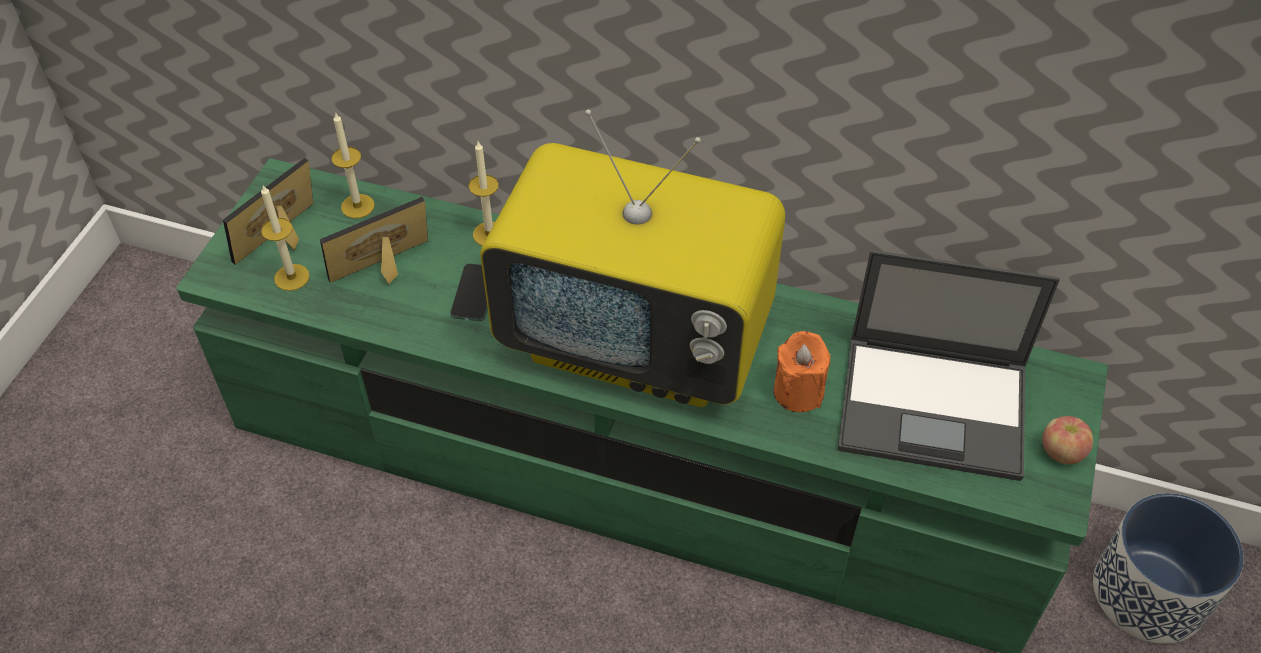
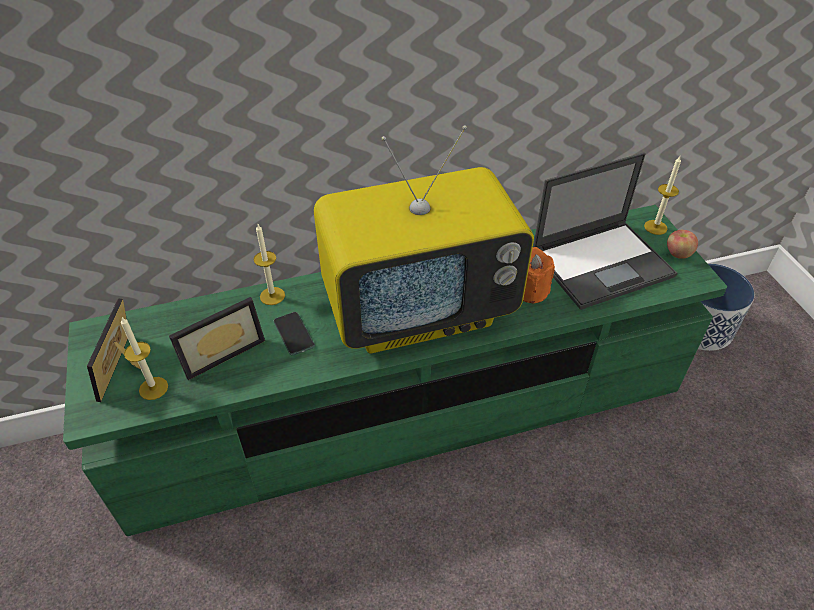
camera: 35 degrees left, 5 degrees down
(357, 206) = (164, 321): candle -> candle (655, 227)
(386, 271) = (220, 350): picture frame -> picture frame turned 150 degrees counterclockwise

